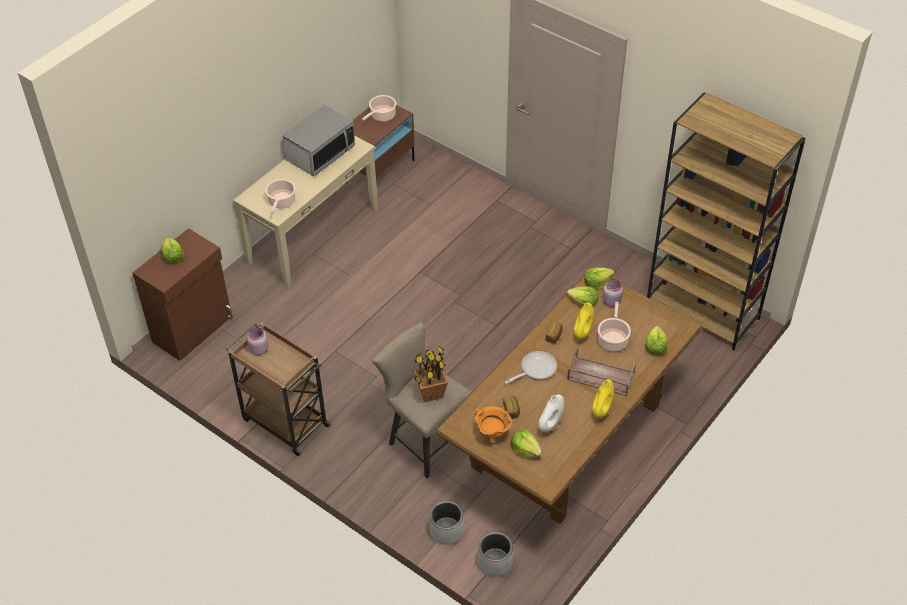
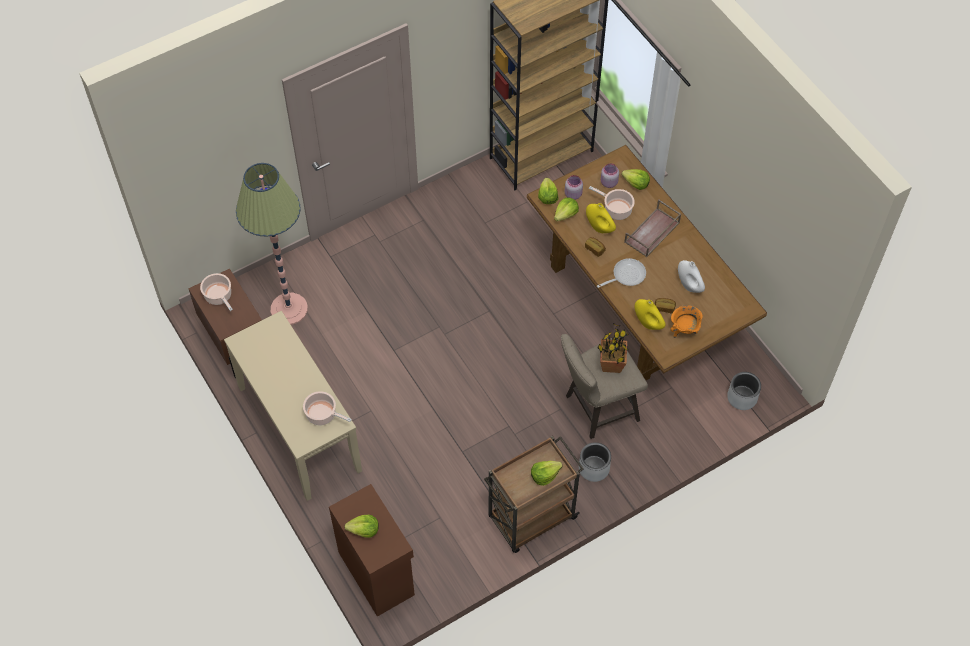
camera: 70 degrees left, 10 degrees up
(259, 349) = (517, 484): pink jar -> pink jar (608, 182)
(320, 153) = (268, 361): microwave -> none
(428, 192) = (289, 309): none -> floor lamp
(446, 531) = (699, 423): grey planter -> grey planter (594, 468)
(525, 449) = (709, 312): lettuce -> lettuce (544, 475)
(535, 369) = (626, 275): frying pan -> frying pan turned 75 degrees clockwise
(602, 410) = (687, 245): yellow vase -> yellow vase (648, 323)

